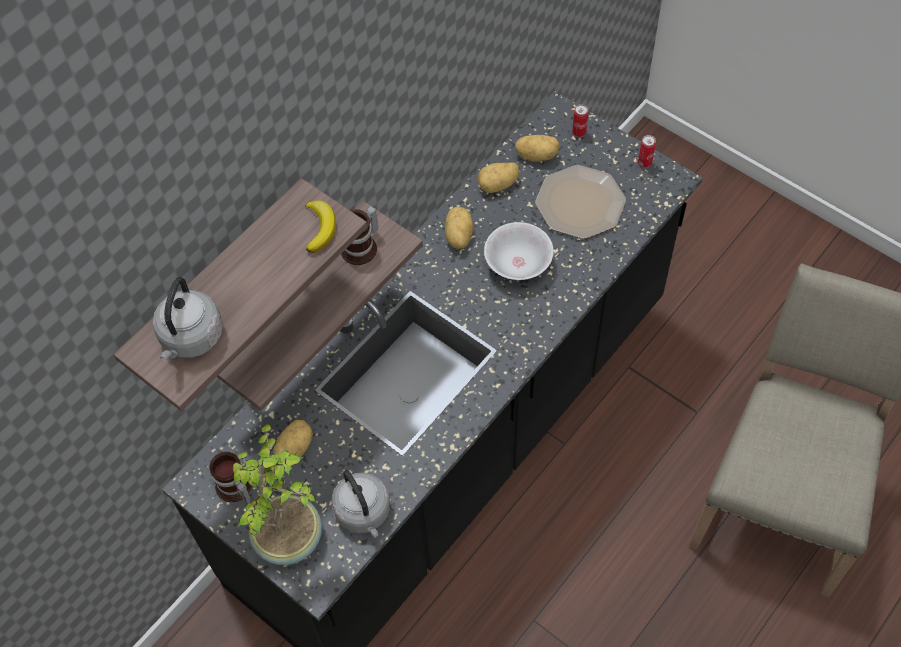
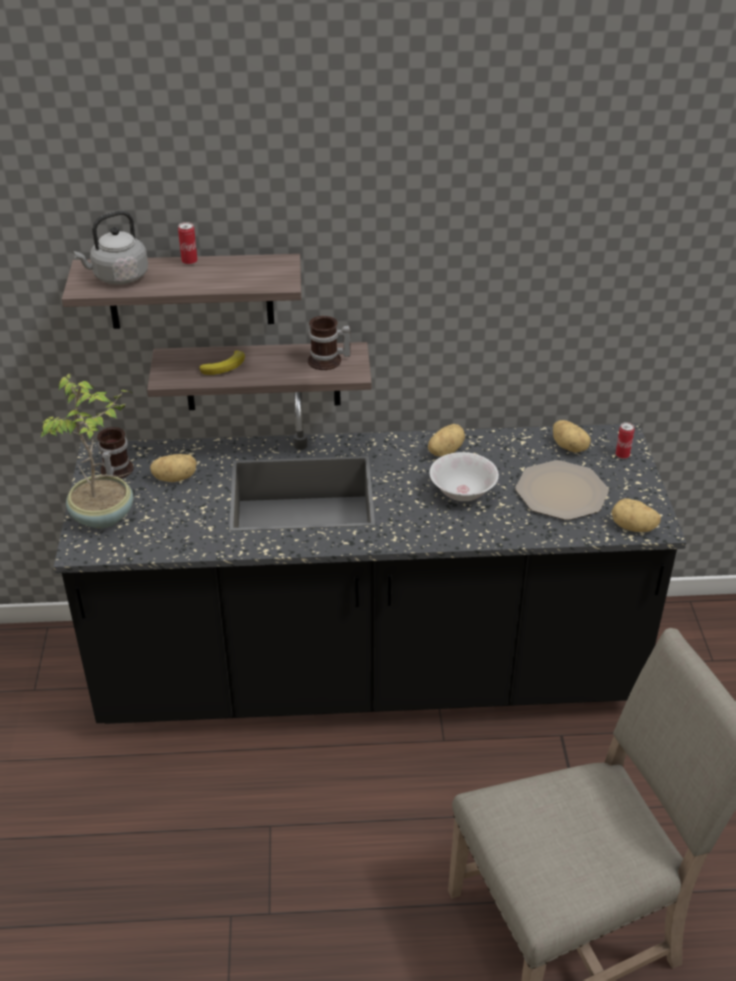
camera: 45 degrees right, 20 degrees down
(320, 228) = (269, 278): banana -> banana (225, 366)
(364, 513) = (161, 539): grey kettle -> none
(498, 185) = (515, 444): potato -> potato (633, 528)
(644, 163) = (649, 503): can -> can (189, 262)

